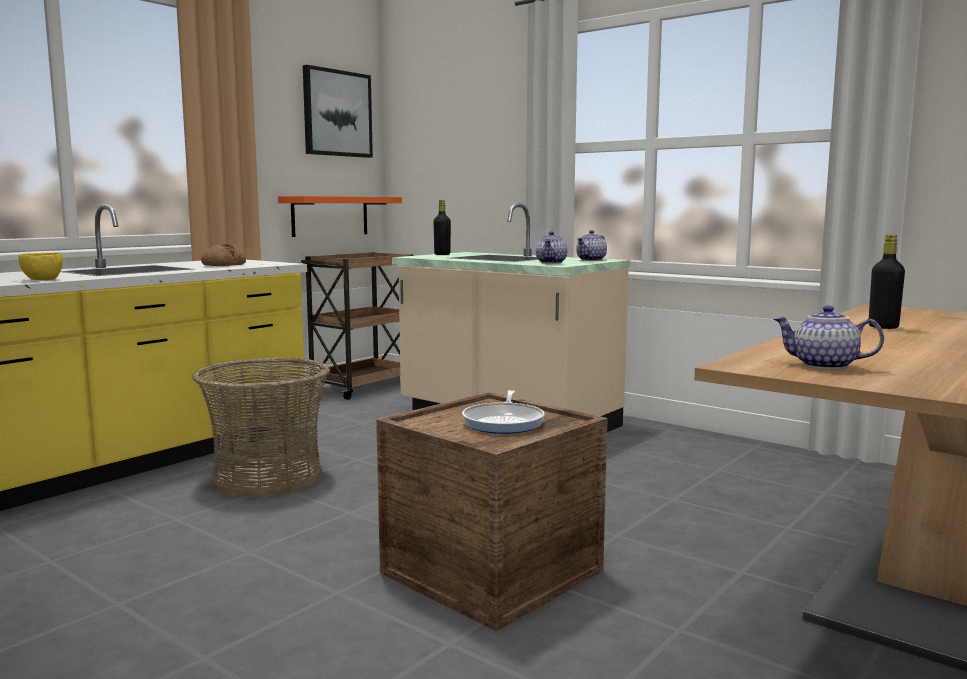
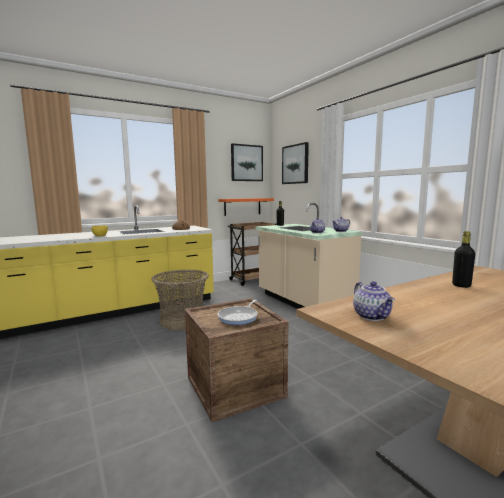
camera: 20 degrees right, 0 degrees up
(456, 121) = (295, 164): none -> picture
(823, 366) = (372, 316): teapot -> teapot turned 150 degrees counterclockwise

